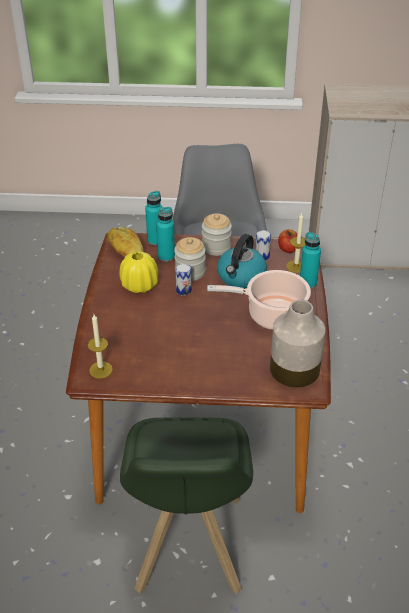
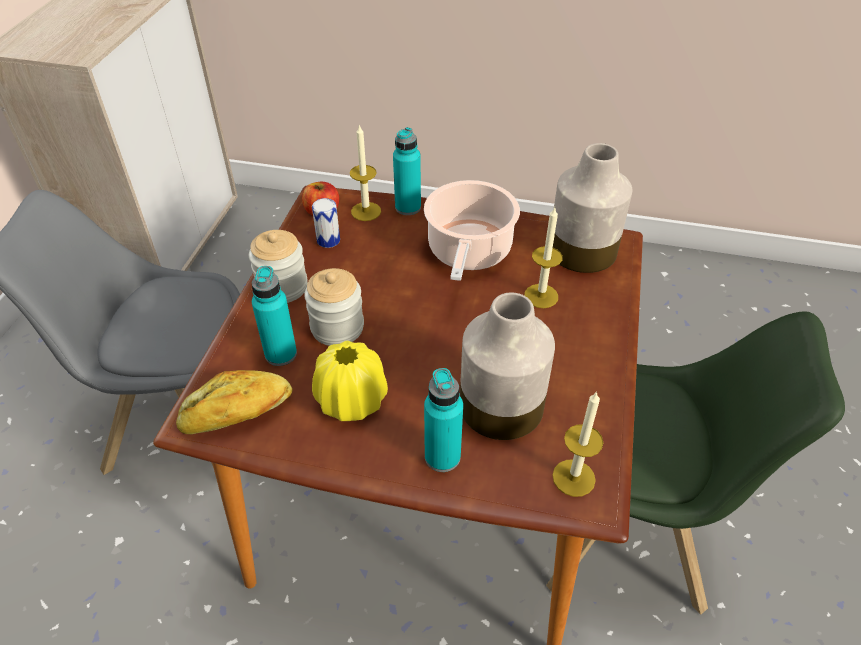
camera: 80 degrees left, 5 degrees up
(145, 339) = (501, 406): none -> beige vase
(155, 240) = (224, 364): turquoise bottle -> turquoise bottle (442, 457)
(183, 290) = (385, 341): can -> none
(240, 350) = (541, 296): none -> candle
(241, 277) = (372, 270): kettle -> none

